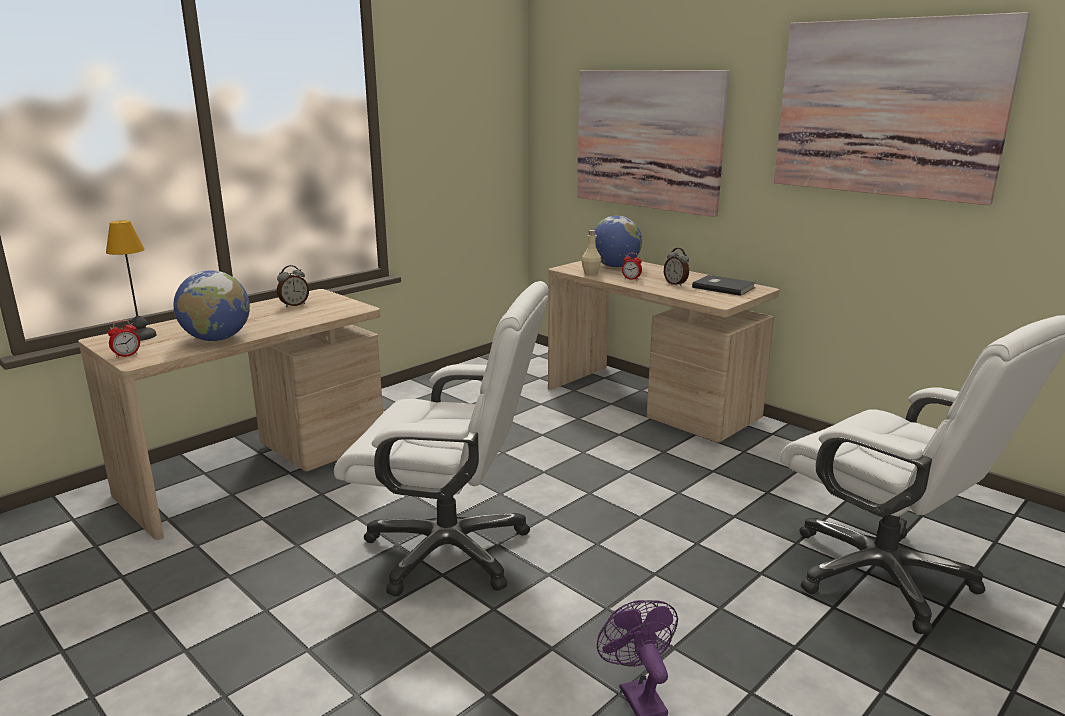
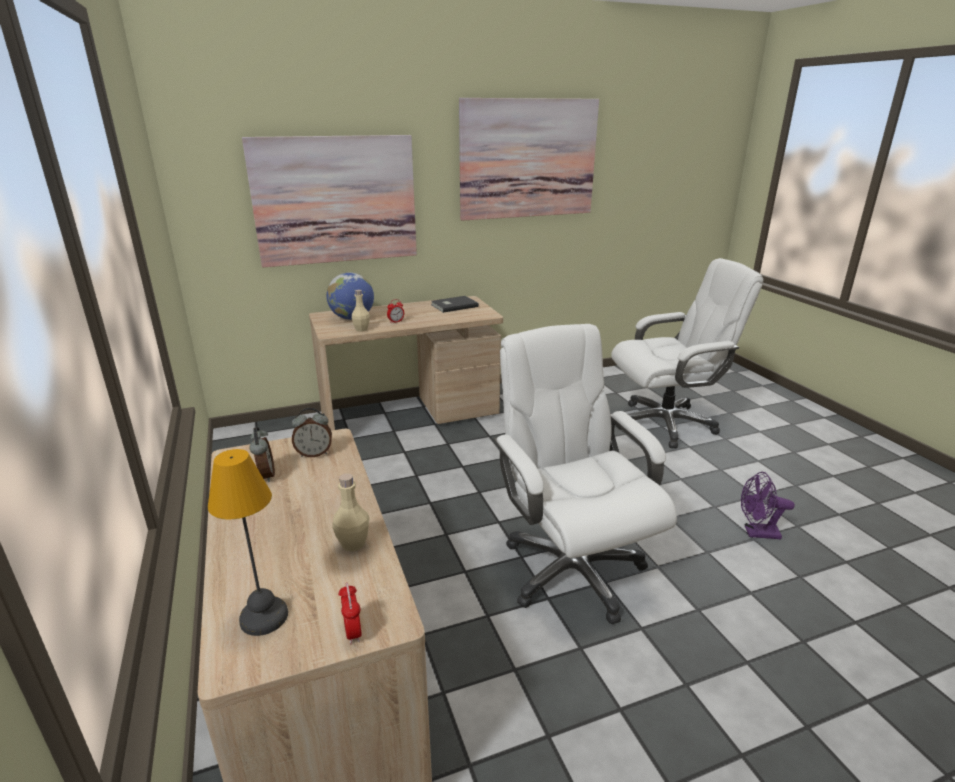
camera: 65 degrees left, 5 degrees up
(217, 339) = (353, 544): globe -> beige bottle
(450, 550) = (571, 569): white office chair -> white office chair turned 60 degrees counterclockwise
(676, 284) = (428, 314): alarm clock -> alarm clock (314, 453)

